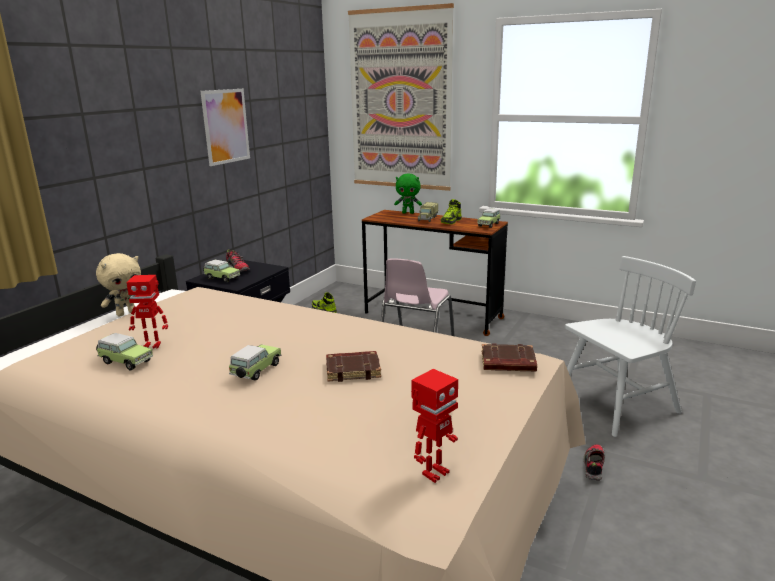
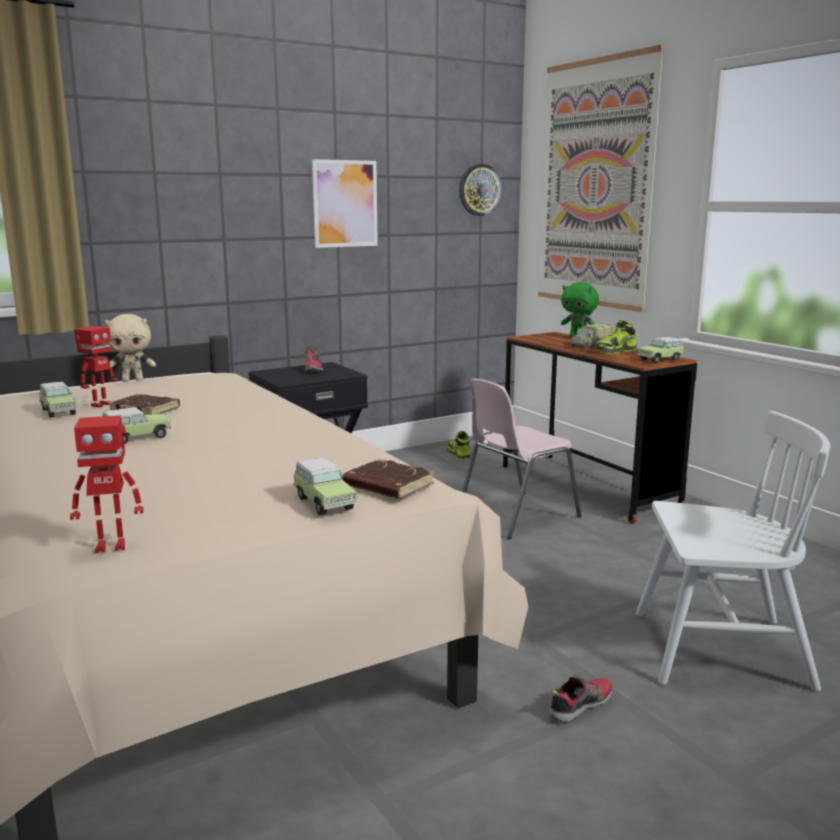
camera: 30 degrees right, 5 degrees down
(152, 345) = (100, 404): toy robot -> toy robot turned 90 degrees counterclockwise
(221, 278) = (283, 374): toy car -> toy car (323, 502)
(305, 105) = (479, 190): none -> wall clock
(353, 370) = (218, 456): brown book -> brown book (146, 410)

